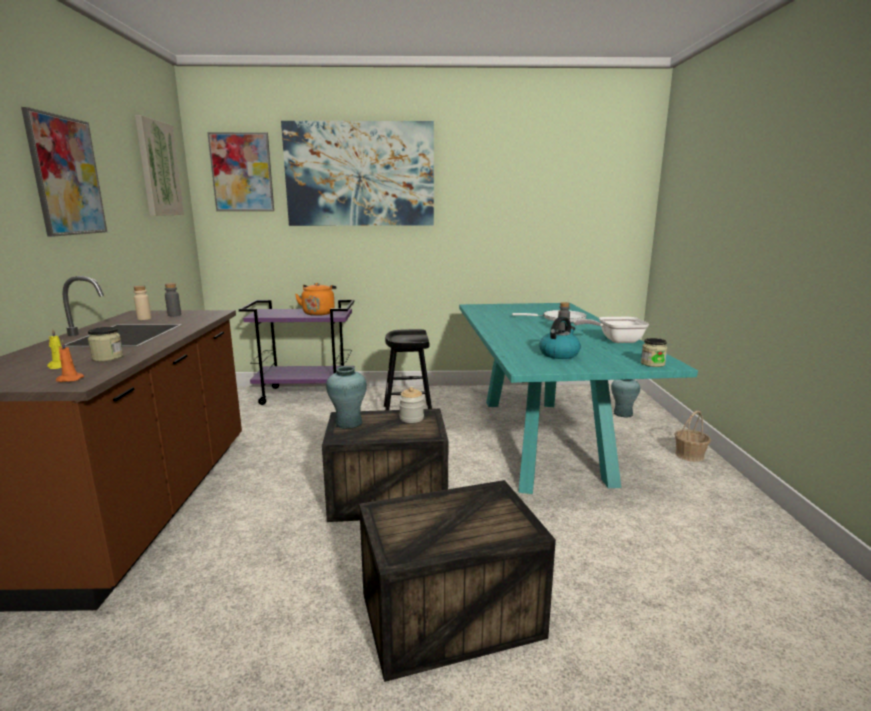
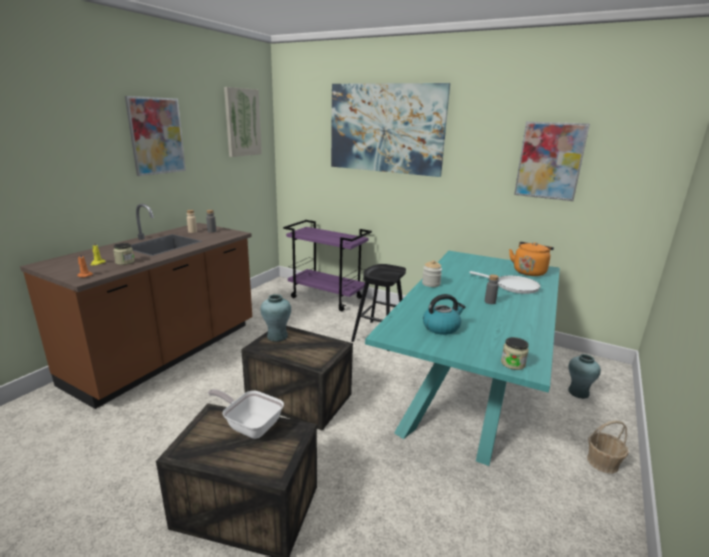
camera: 30 degrees right, 5 degrees up
(242, 172) = (305, 123): picture -> picture (550, 161)
(319, 313) = (338, 238): orange kettle -> orange kettle (529, 271)
(411, 418) = (321, 346): jar -> jar (431, 284)
(615, 341) = (524, 326): frying pan -> frying pan (250, 425)

